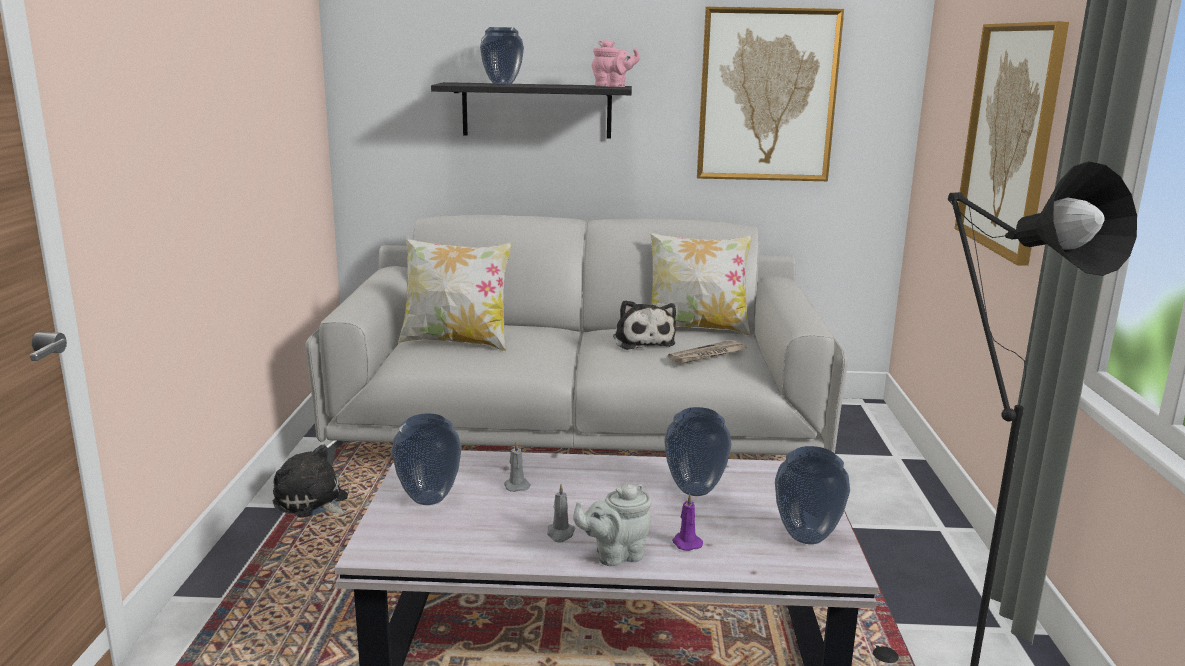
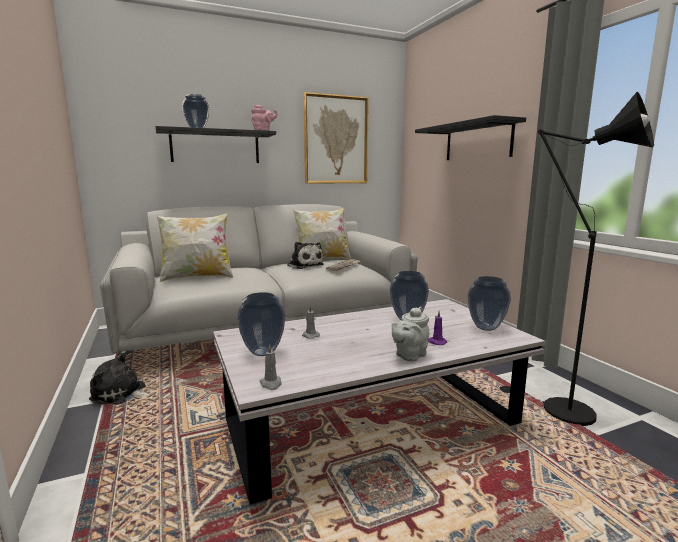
camera: 25 degrees left, 5 degrees down
(560, 534) = (365, 352): grey candle -> grey candle (271, 384)
(1010, 138) = (477, 142): picture -> black shelf

